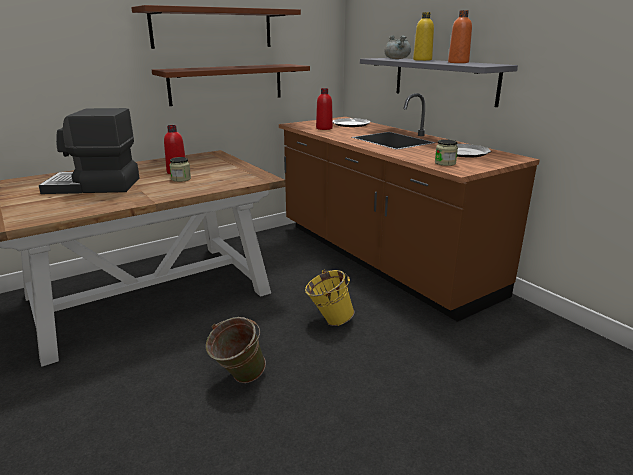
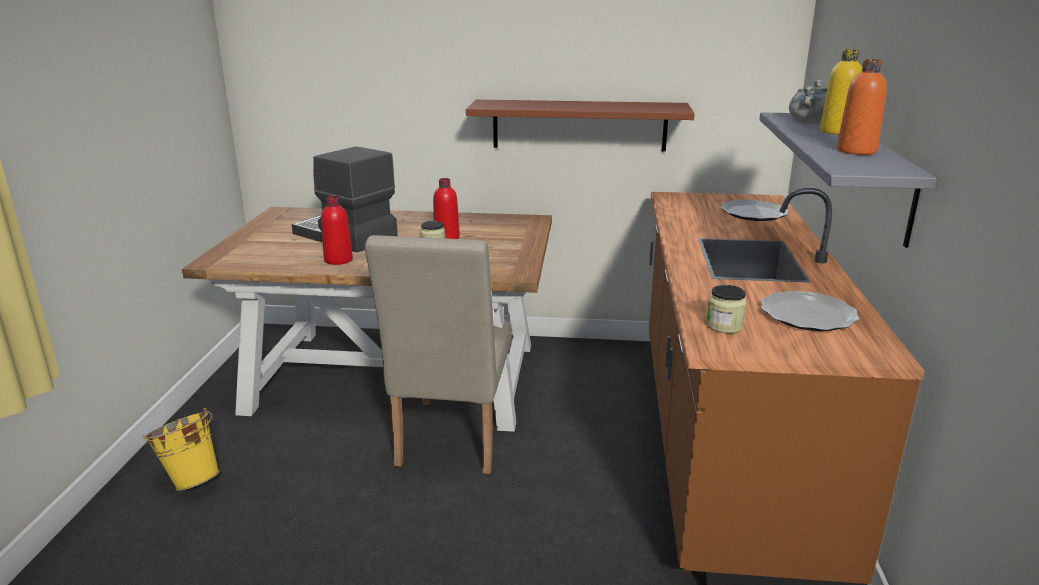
camera: 40 degrees right, 0 degrees up
(213, 28) = (566, 48): brown shelf -> none
(238, 379) = (355, 518): green bucket -> none
(240, 313) = (450, 442): none -> beige chair
(324, 128) = (695, 213): red bottle -> red bottle (338, 260)
(328, 321) = (531, 500): yellow bucket -> yellow bucket (191, 480)

